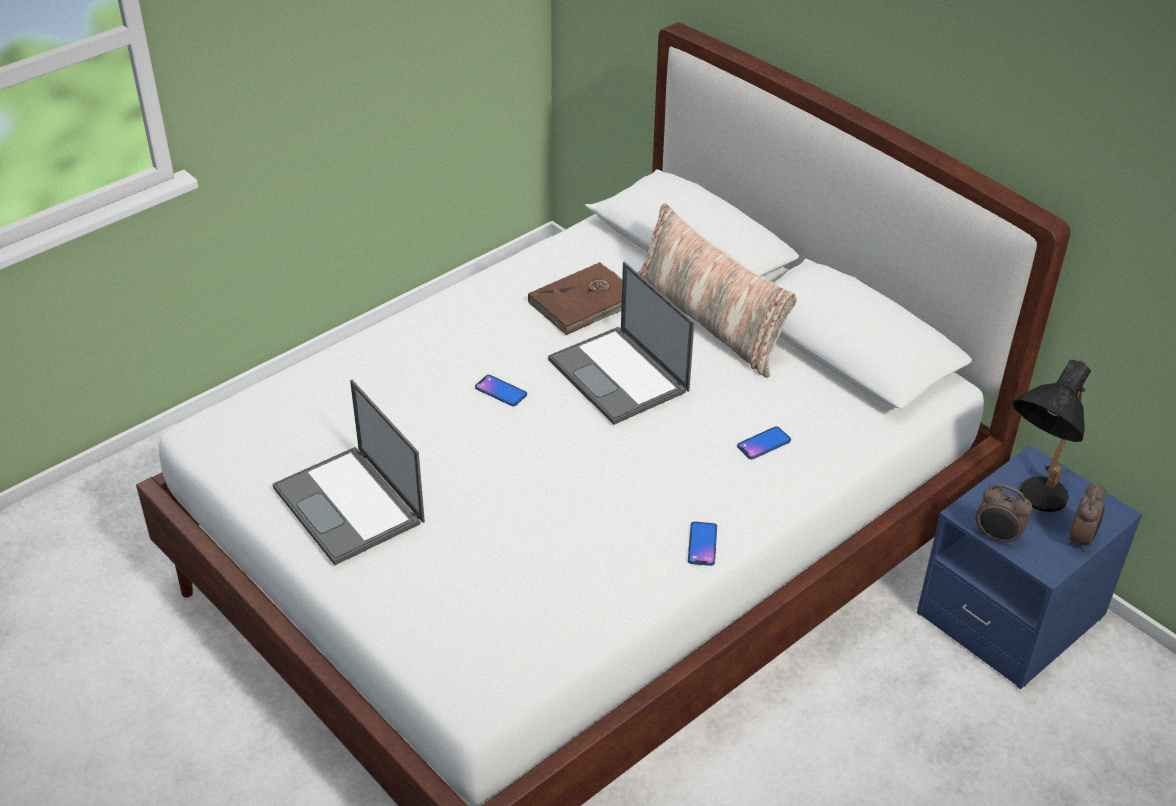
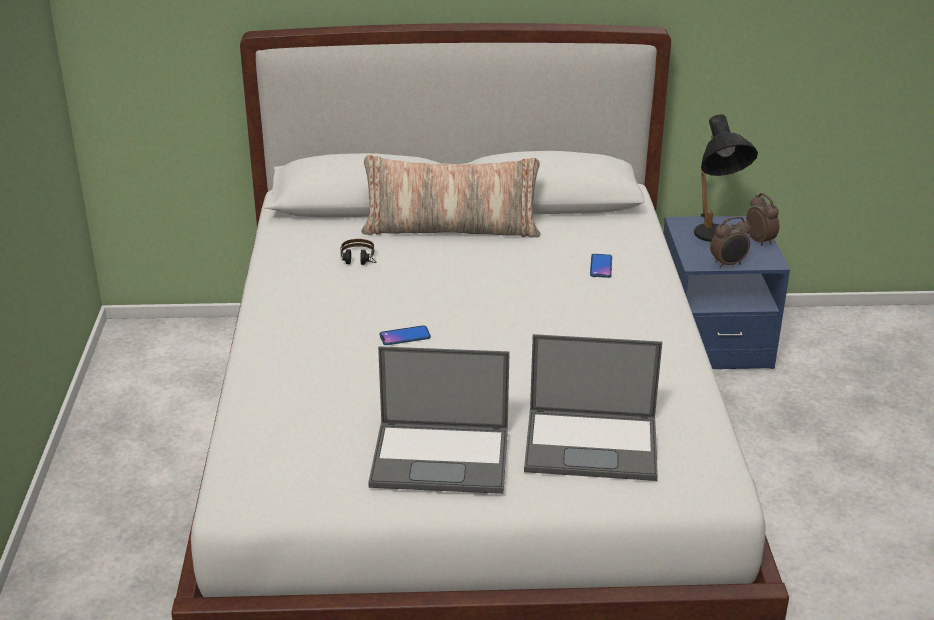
camera: 50 degrees left, 10 degrees down
(585, 303) = (358, 263): brown book -> headphones
(620, 376) = (459, 284): laptop -> laptop (593, 444)
(702, 544) = (669, 330): phone -> none

